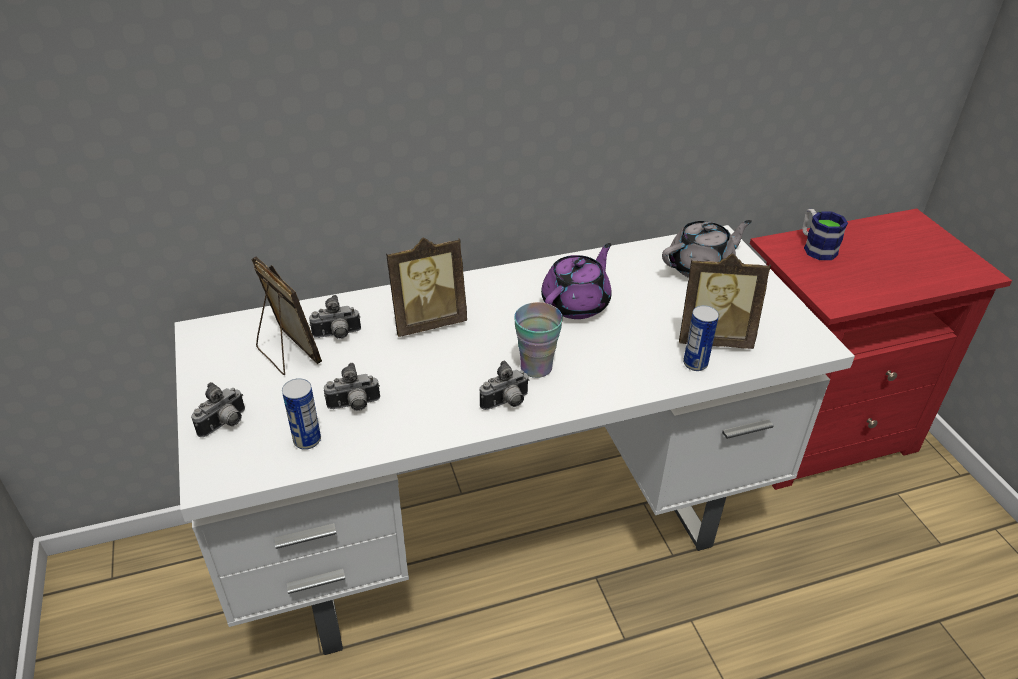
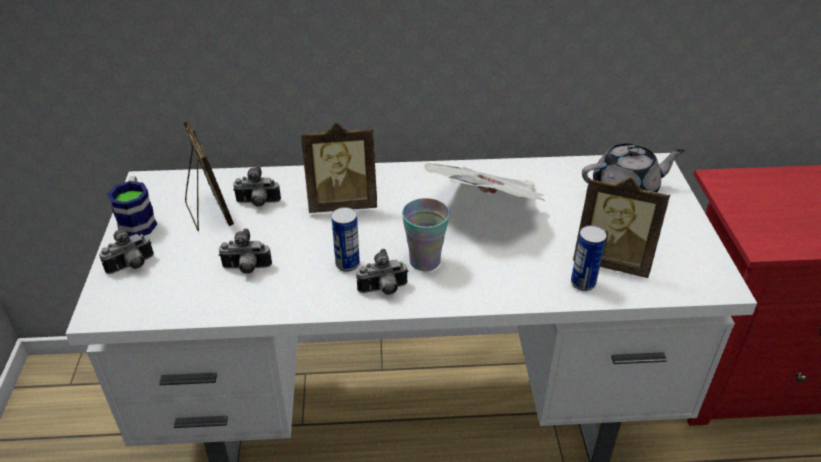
camera: 15 degrees right, 0 degrees up
(307, 440) = (193, 292): can -> can (347, 264)
(576, 303) = (487, 207): purple teapot -> newspaper
(815, 247) = (761, 187): mug -> mug (138, 220)

